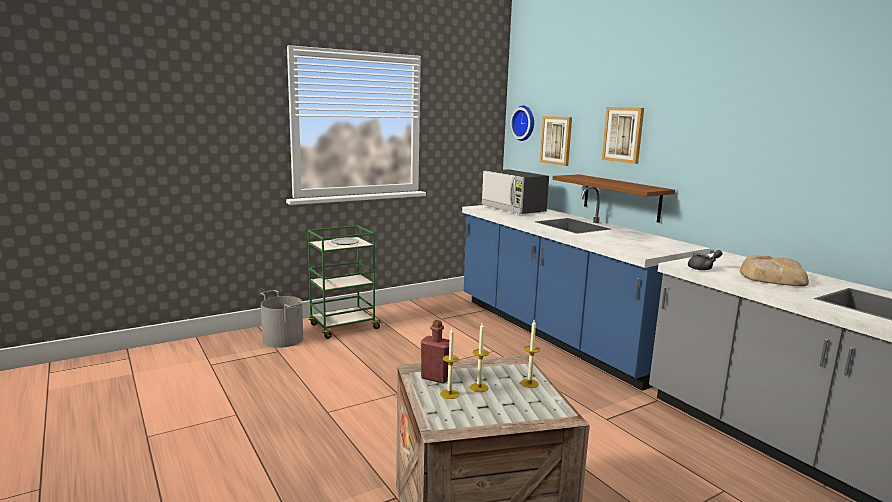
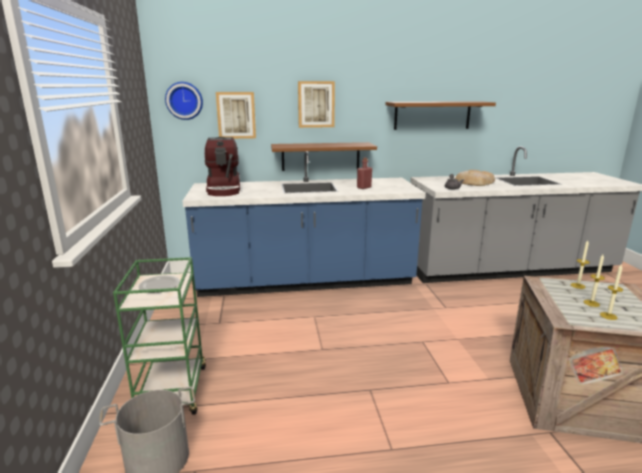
camera: 65 degrees left, 5 degrees up
(436, 378) = (578, 315): red bottle -> red bottle (364, 187)
(513, 209) = (224, 189): microwave -> coffee machine
(766, 163) = (432, 115): none -> brown shelf

